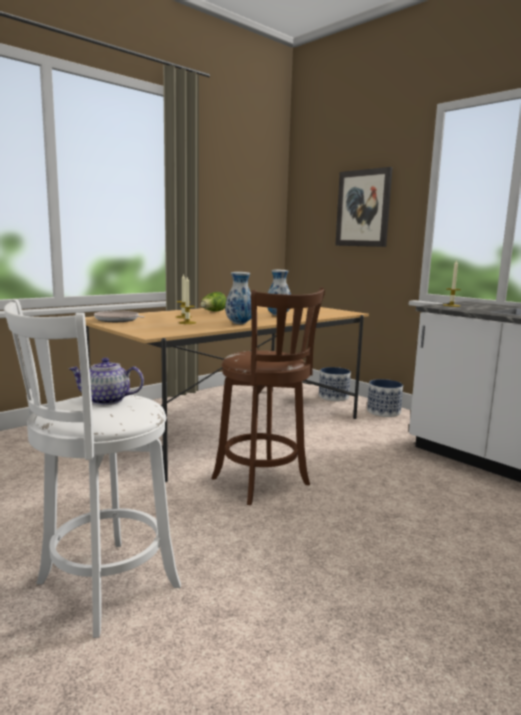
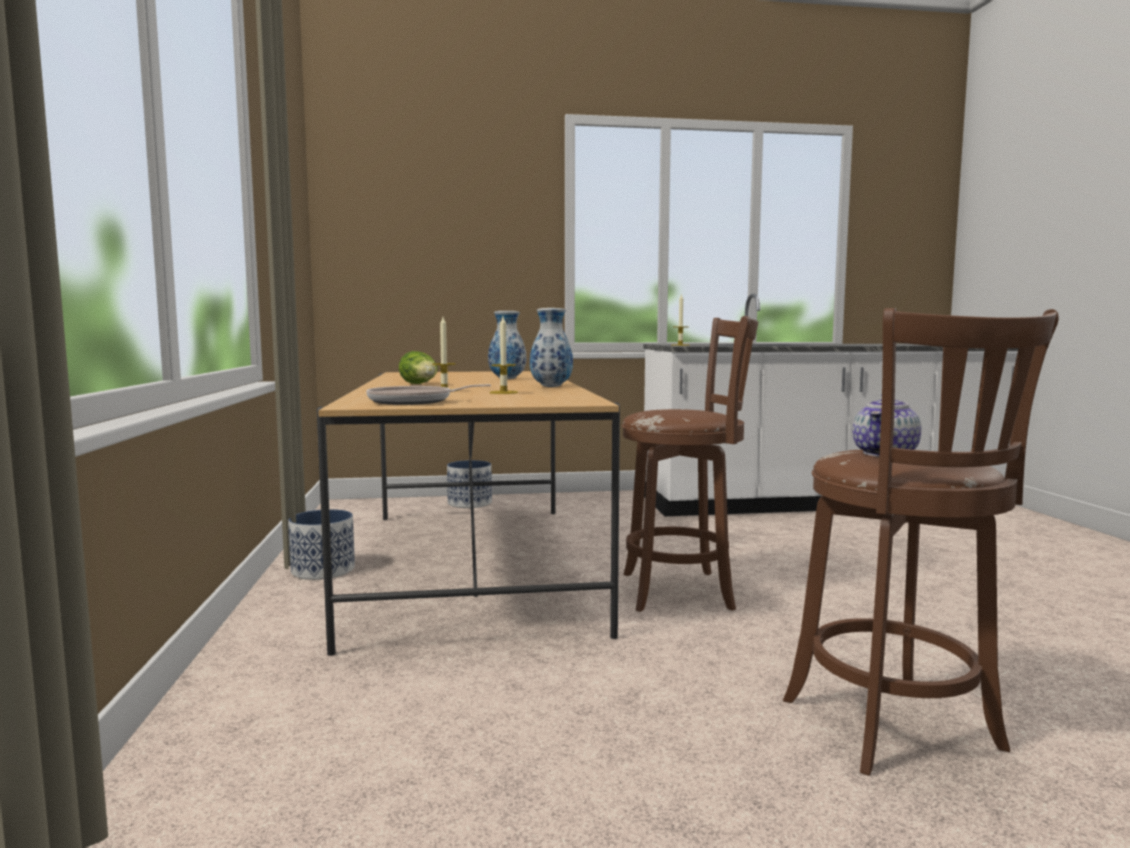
camera: 55 degrees left, 5 degrees down
(101, 588) = (897, 730): white stool -> brown stool
(363, 208) = (467, 233): picture -> none
(383, 412) = (555, 500): planter -> planter (323, 570)

